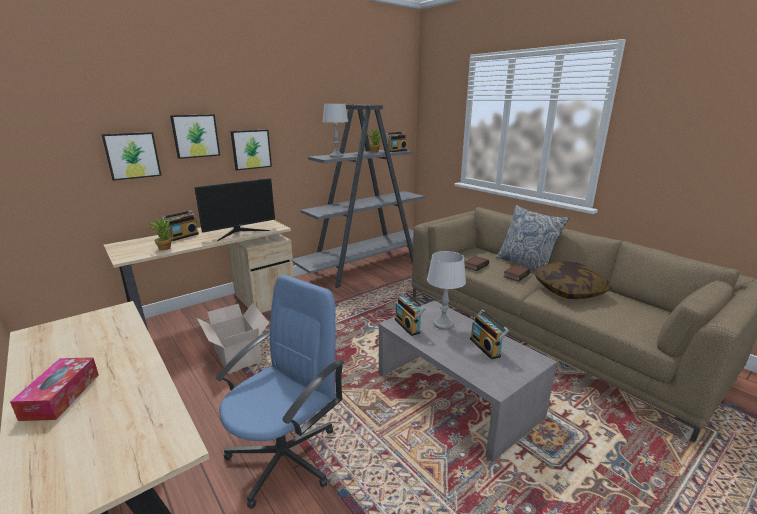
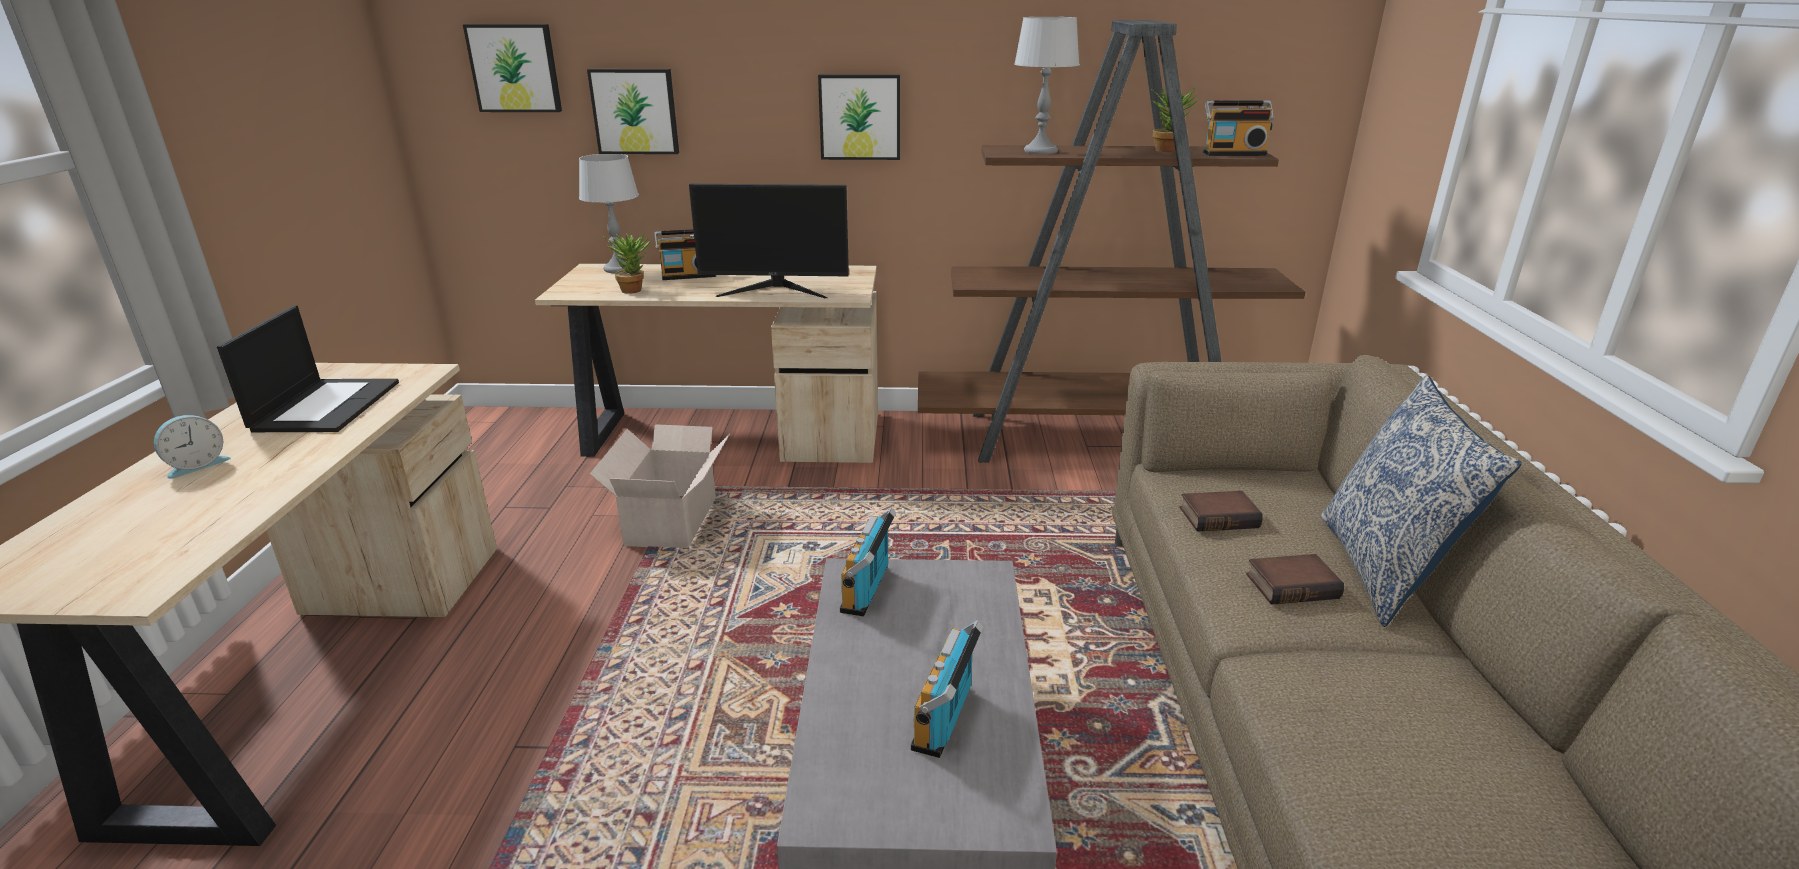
camera: 40 degrees right, 5 degrees up
(61, 396) = (196, 465): tissue box -> alarm clock
(88, 342) = (326, 405): none -> laptop
(195, 136) = (748, 81): picture -> picture (515, 68)
(285, 456) = (527, 721): blue office chair -> none
(367, 267) = (1102, 438): grey bookcase -> brown bookcase
(443, 324) = (940, 621): grey table lamp -> grey table lamp (619, 269)
(569, 290) = (1393, 697): pillow -> none

